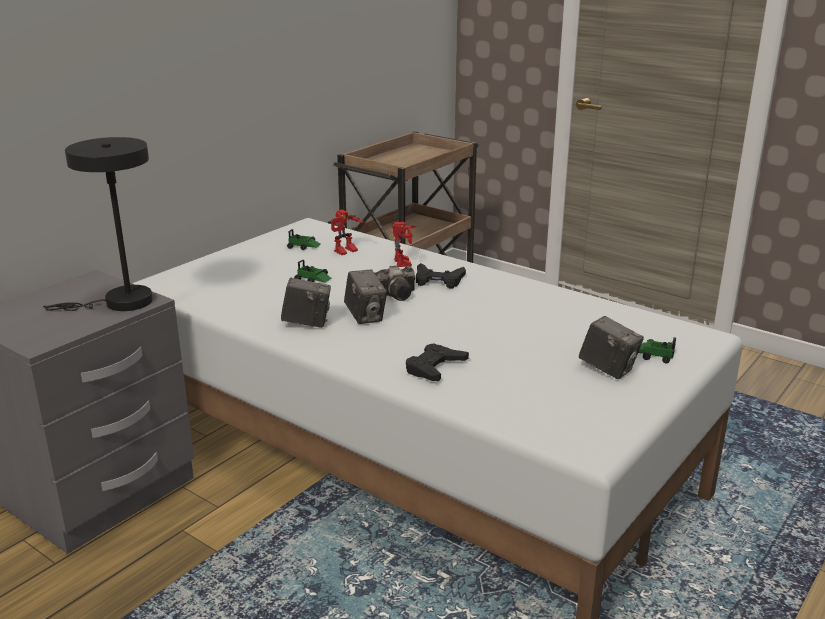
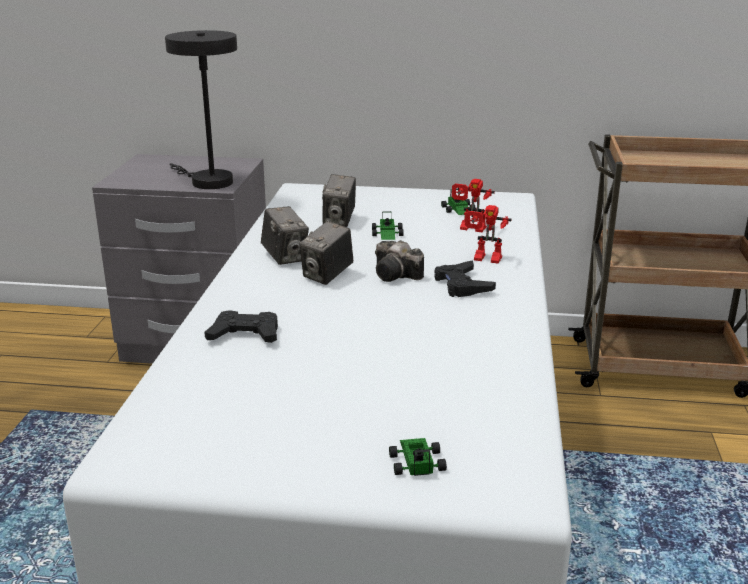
camera: 60 degrees right, 0 degrees up
(406, 263) = (485, 259): toy robot -> toy robot turned 60 degrees clockwise
(608, 369) = (334, 434): camera -> camera (339, 221)

